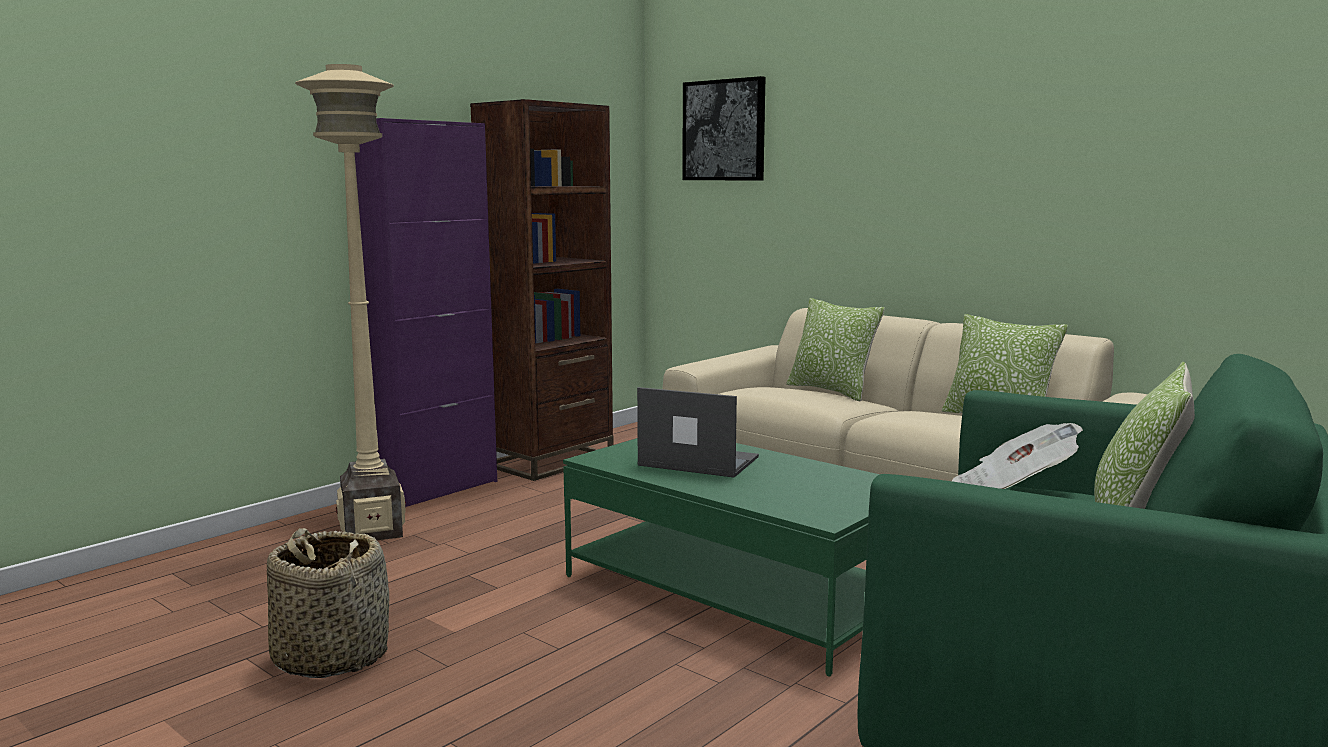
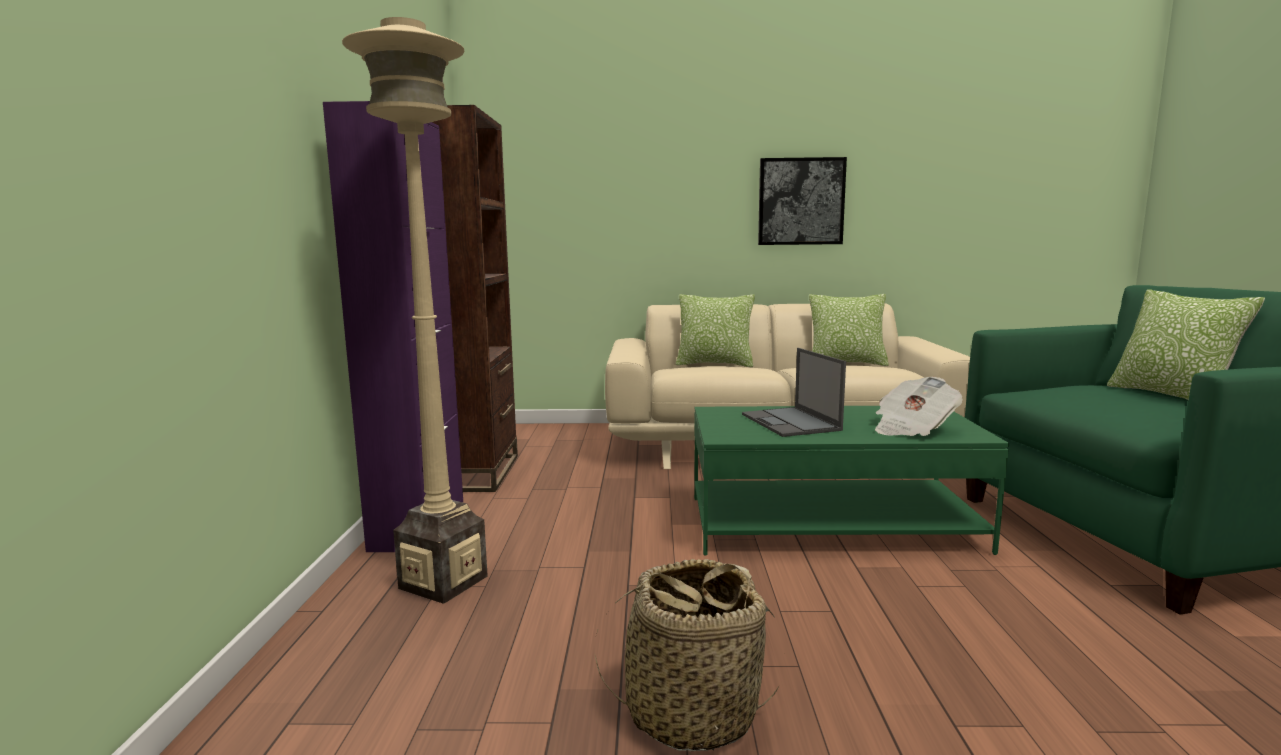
camera: 40 degrees left, 0 degrees up
(697, 461) = (791, 422): laptop -> laptop turned 90 degrees counterclockwise
(724, 130) = (552, 160): picture -> picture (800, 201)
(1013, 489) = (1059, 389): newspaper -> newspaper (912, 429)

